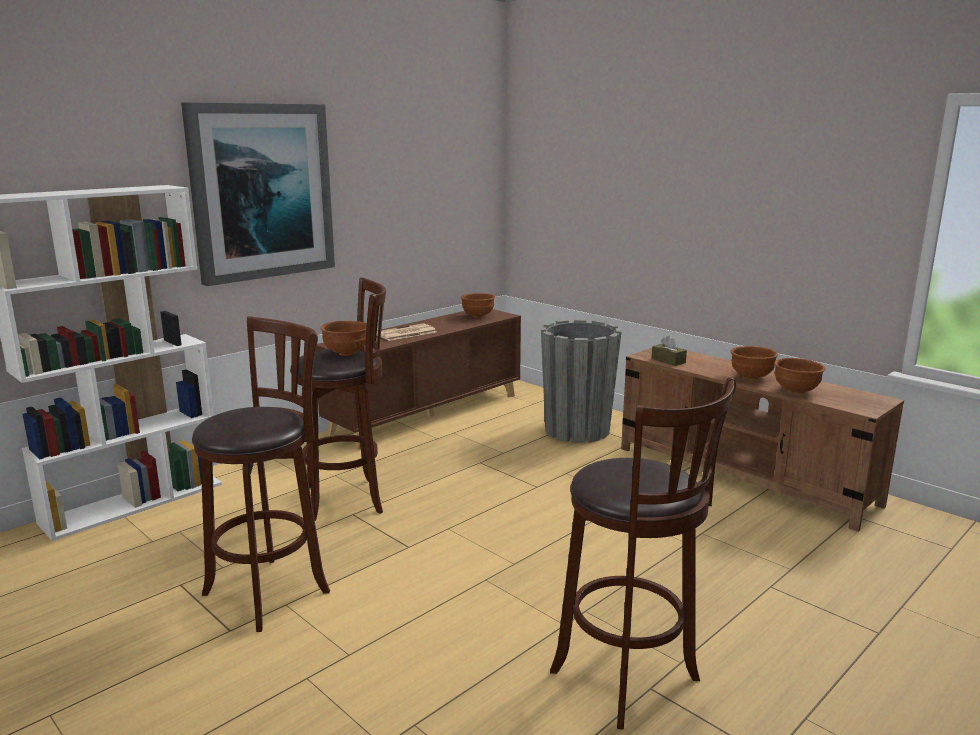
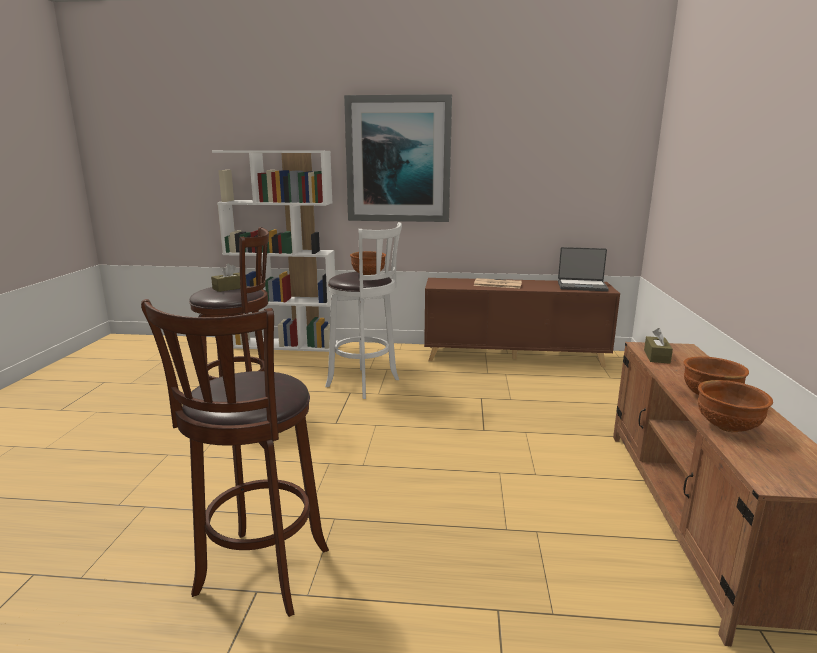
camera: 50 degrees right, 0 degrees up
(248, 416) = (229, 288): none -> brown tissue box
(348, 499) = (366, 384): brown stool -> white stool
(478, 316) = (582, 286): brown bowl -> laptop
(577, 430) = (604, 408): grey planter -> none

